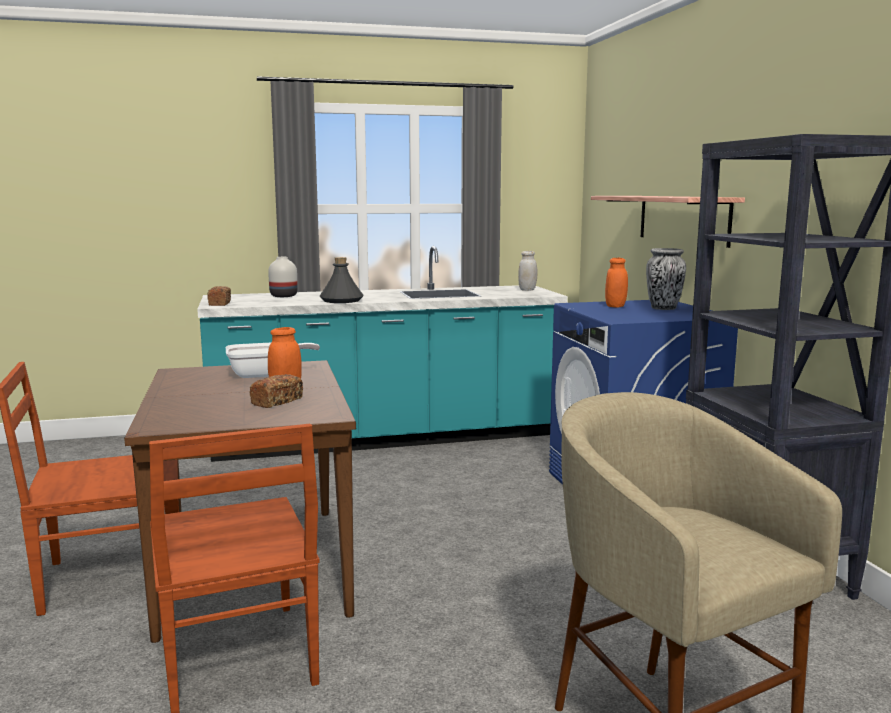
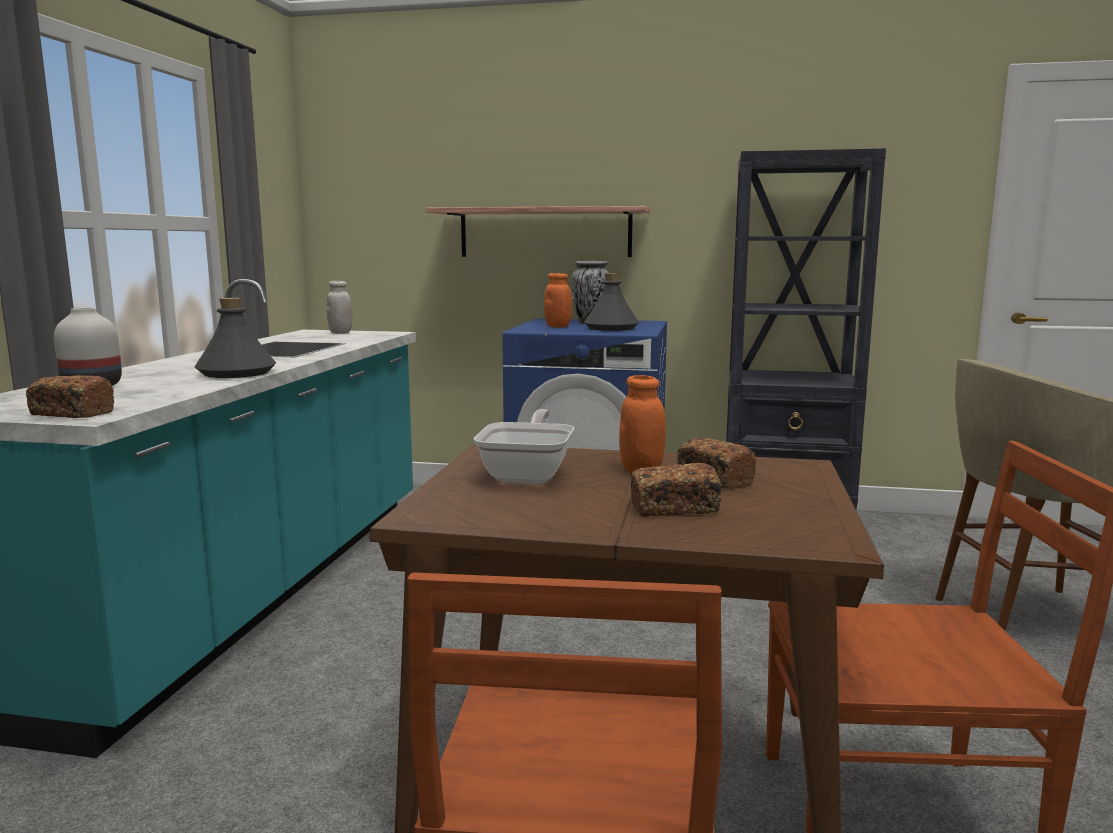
camera: 65 degrees left, 0 degrees up
(207, 400) = (674, 509): none -> bread
(635, 314) = (611, 328): none -> grey bottle

